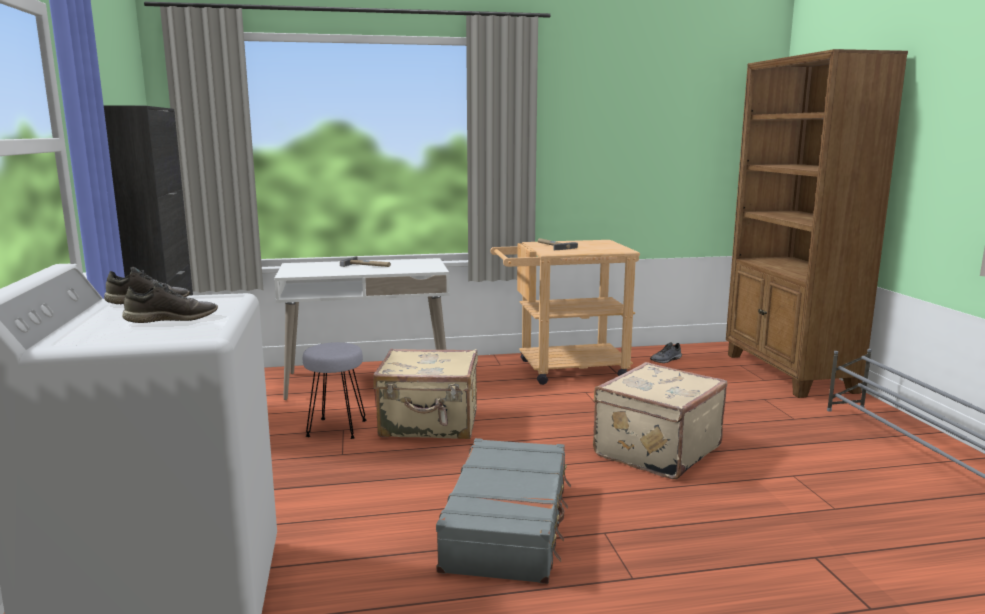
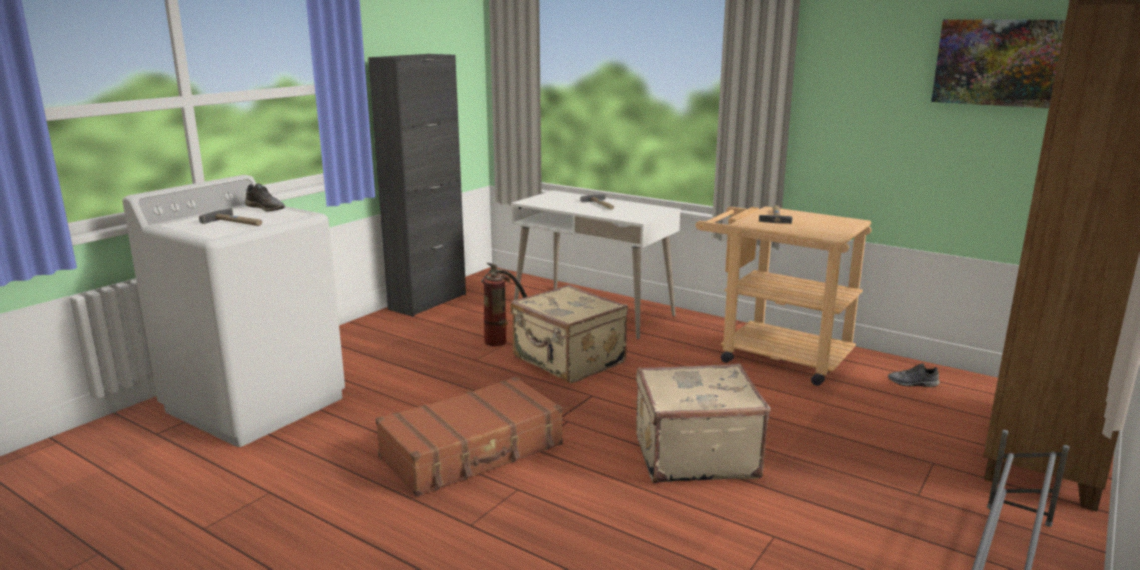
camera: 45 degrees right, 5 degrees up
(172, 319) = (237, 222): grey shoe -> hammer
(336, 429) = (504, 341): grey stool -> fire extinguisher
(509, 524) = (473, 451): grey suitcase -> brown suitcase
(678, 110) = (1004, 62): none -> picture

